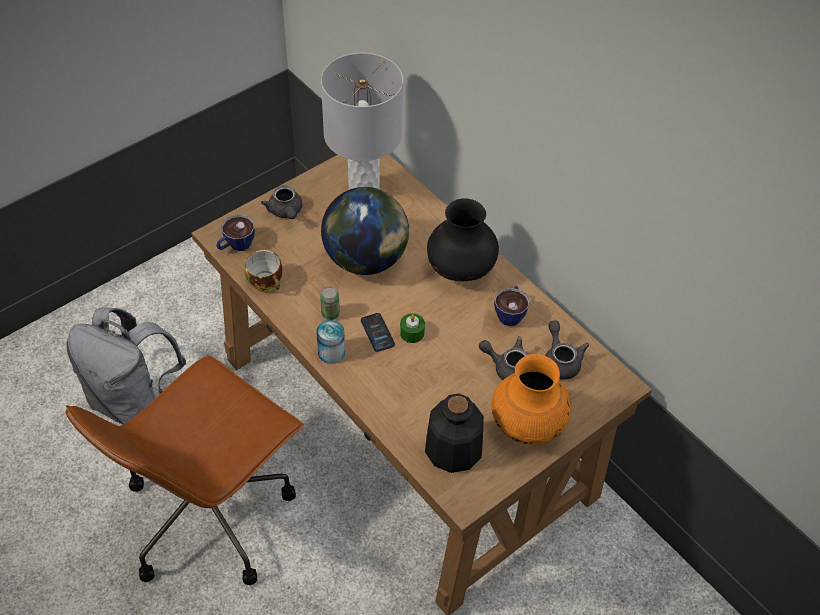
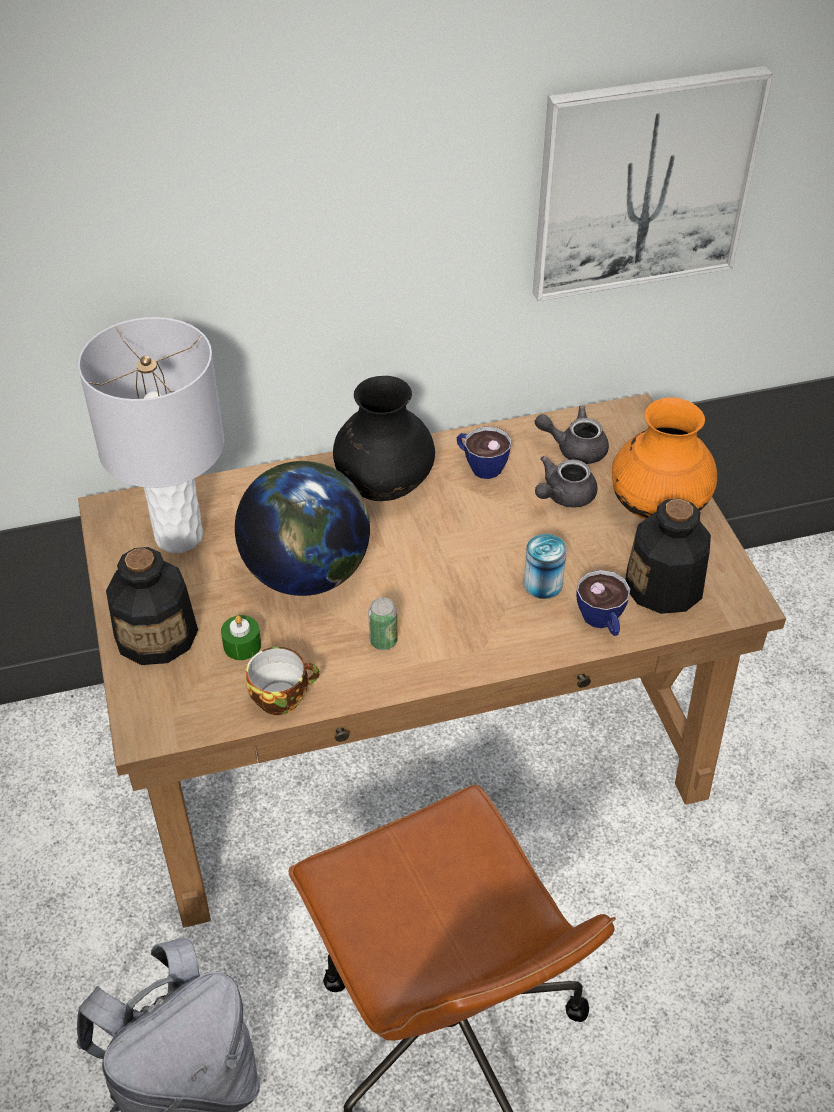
camera: 65 degrees left, 5 degrees down
(236, 246) = (184, 714): cup -> cup (602, 622)
(286, 212) = (157, 634): grey teapot -> bottle
(331, 352) = (452, 660): can -> can (542, 584)
(377, 333) = (443, 601): phone -> none
(412, 333) = (462, 566): green candle -> green candle (242, 645)
(679, 243) = (643, 184): none -> picture

